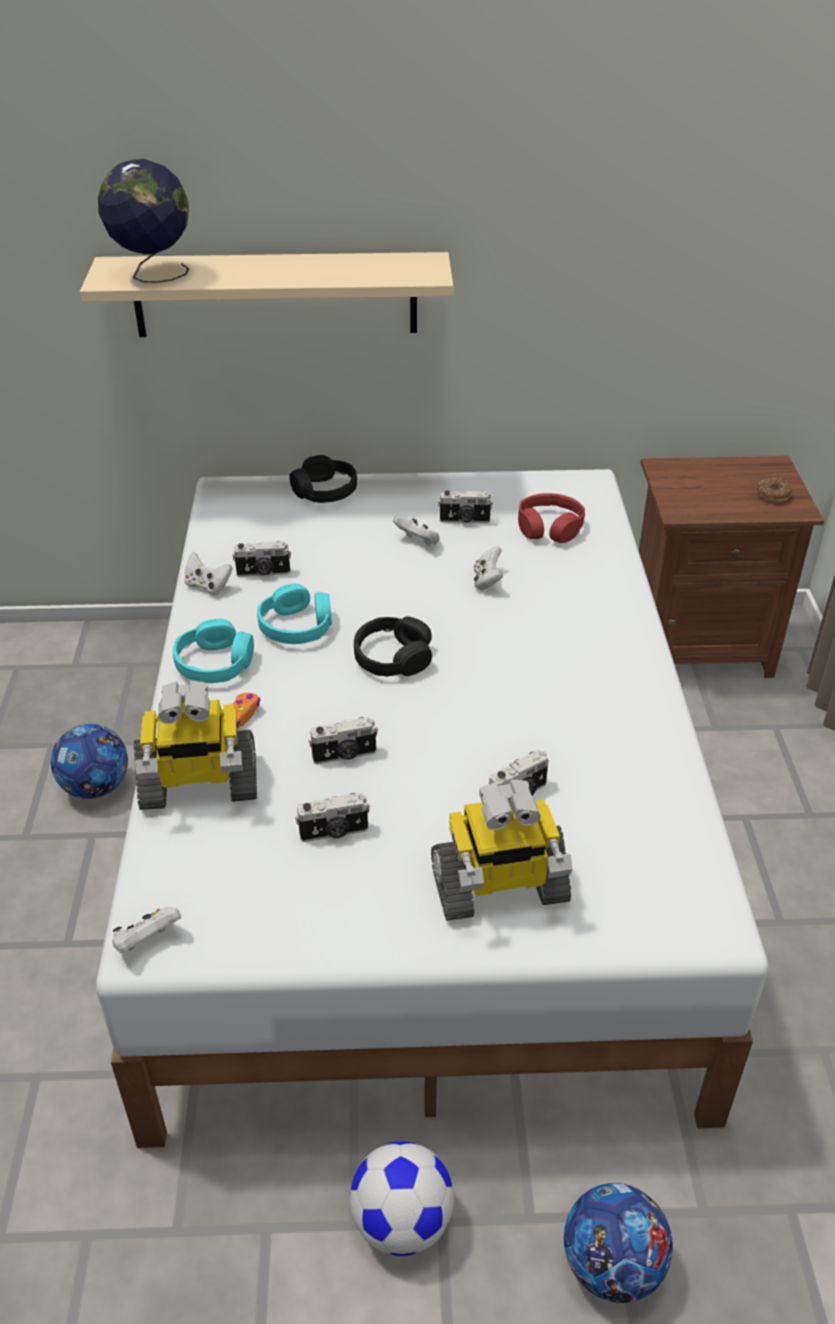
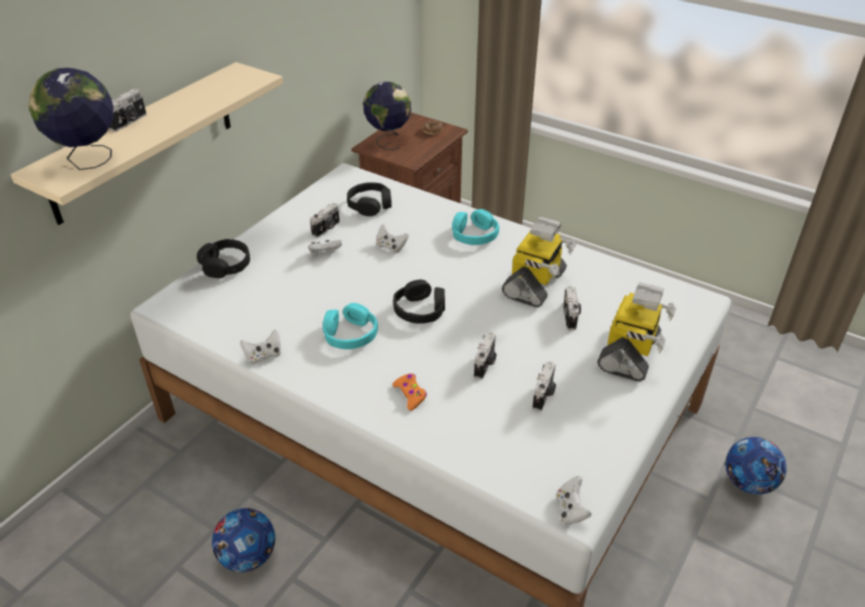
camera: 55 degrees left, 0 degrees up
(198, 785) = (456, 436): toy robot -> toy robot (535, 285)
(215, 663) = (348, 384): turquoise headphones -> turquoise headphones (474, 235)
(263, 573) = (280, 326): camera -> camera (129, 122)
(402, 1221) = (684, 551): football -> none
(549, 527) = (370, 205): red headphones -> black headphones
(699, 474) = (388, 140): none -> globe

